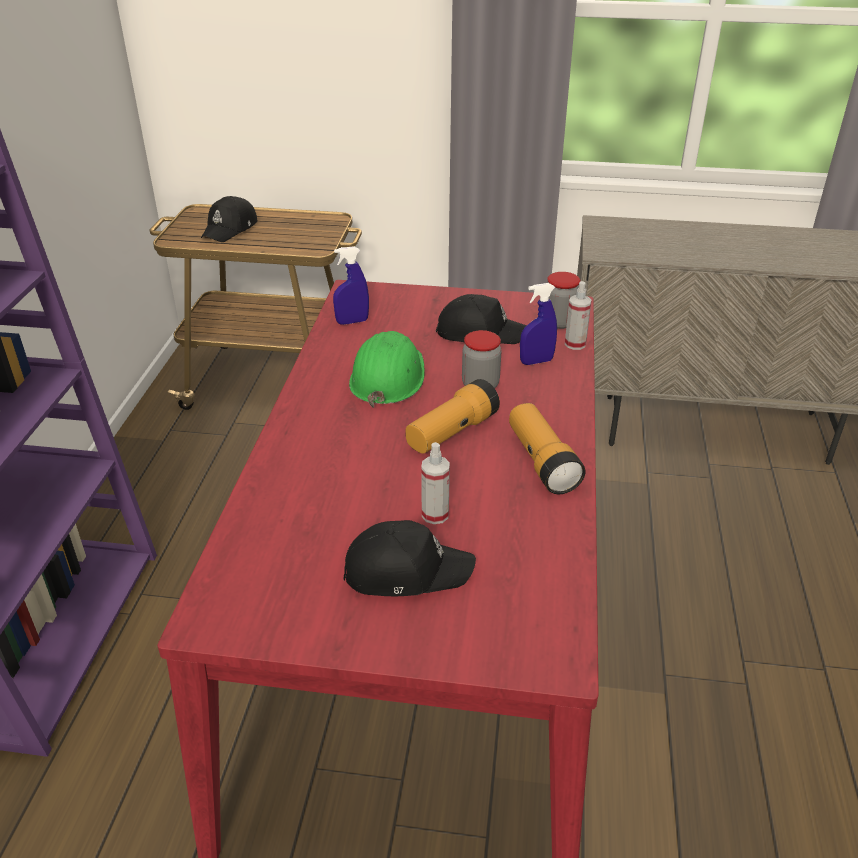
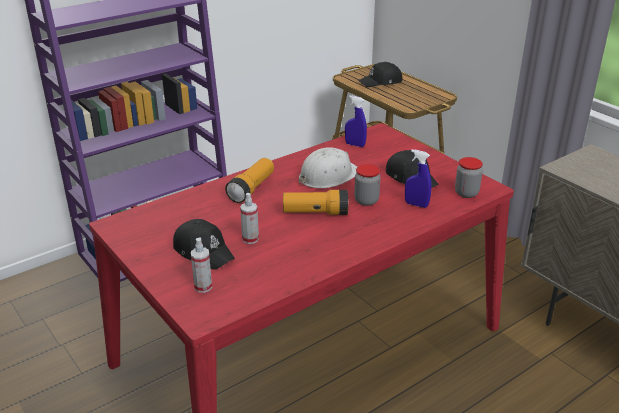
camera: 45 degrees right, 5 degrees down
(387, 378) = (328, 176): green hard hat -> white hard hat
(542, 461) = (335, 246): flashlight -> flashlight (252, 189)
(575, 344) = (455, 207): spray bottle -> spray bottle (203, 287)

